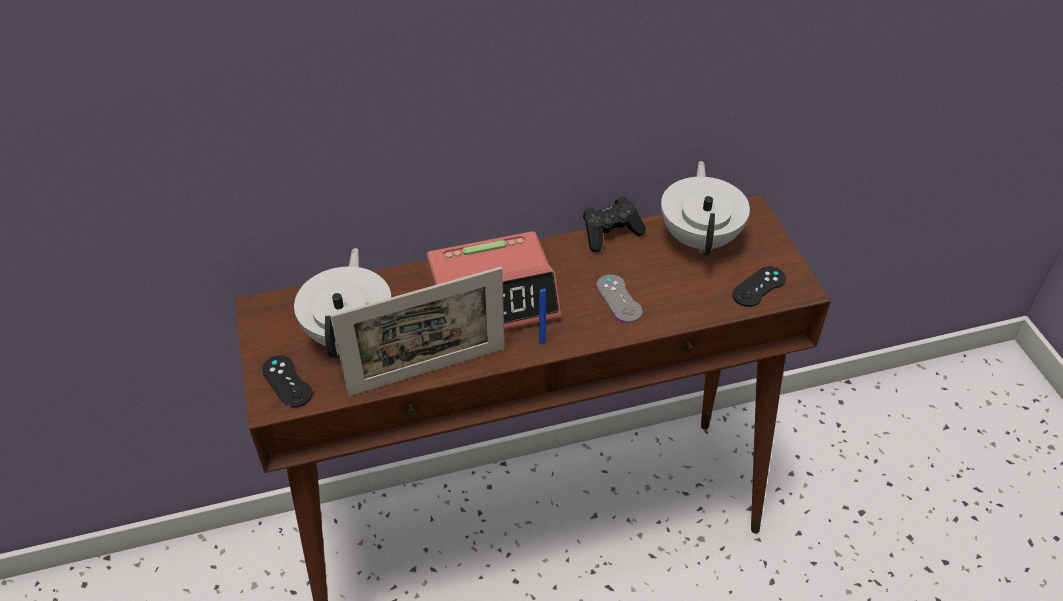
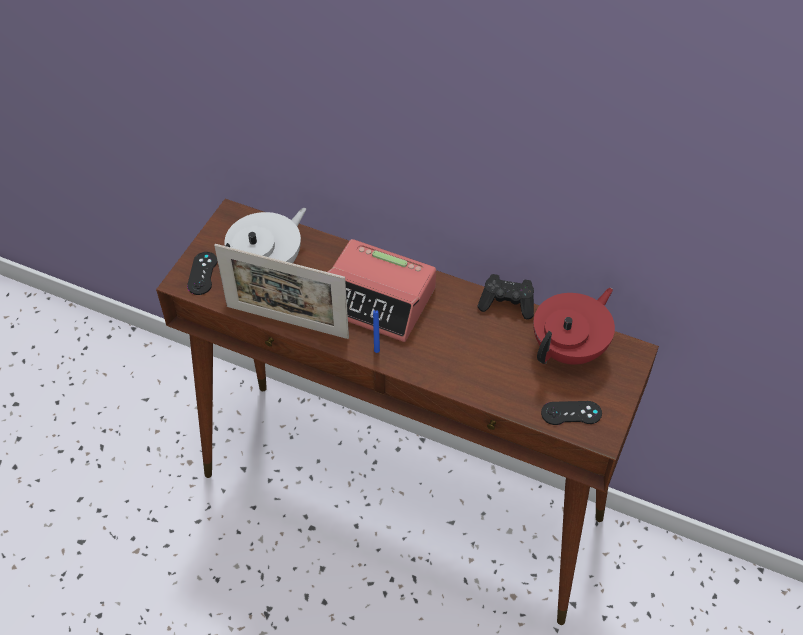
camera: 40 degrees right, 5 degrees up
(619, 298) = (460, 355): grey game controller -> none
(700, 237) = (570, 348): white teapot -> red teapot

